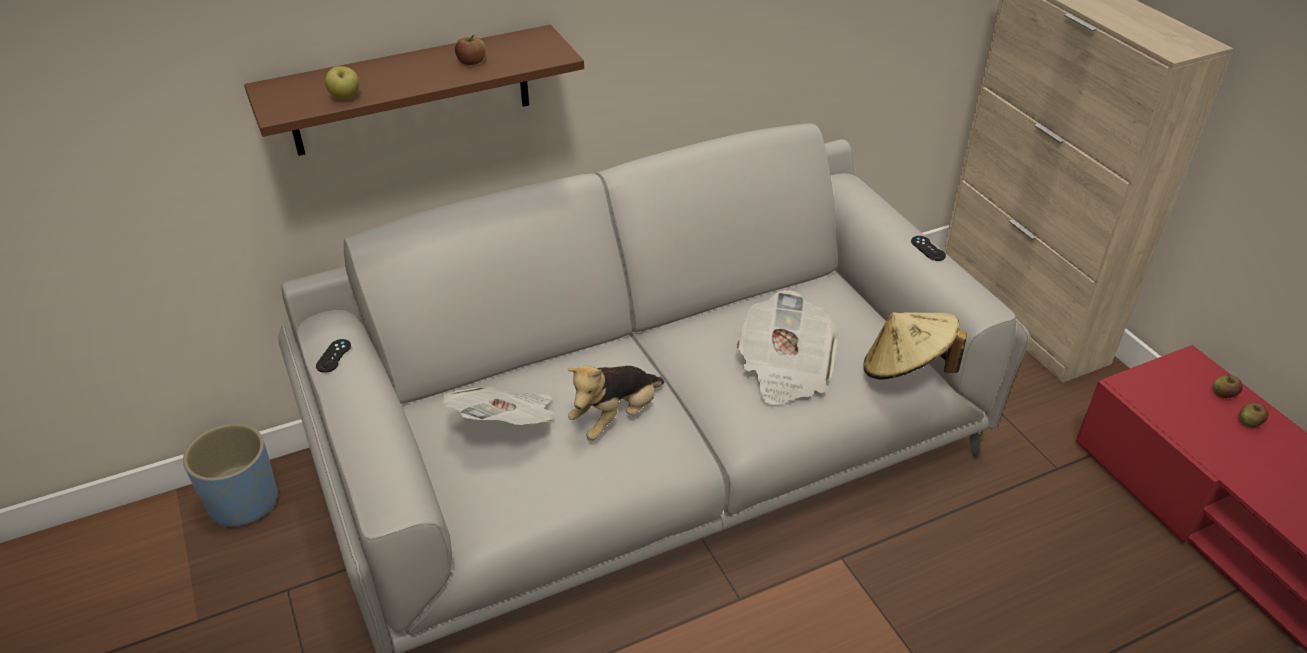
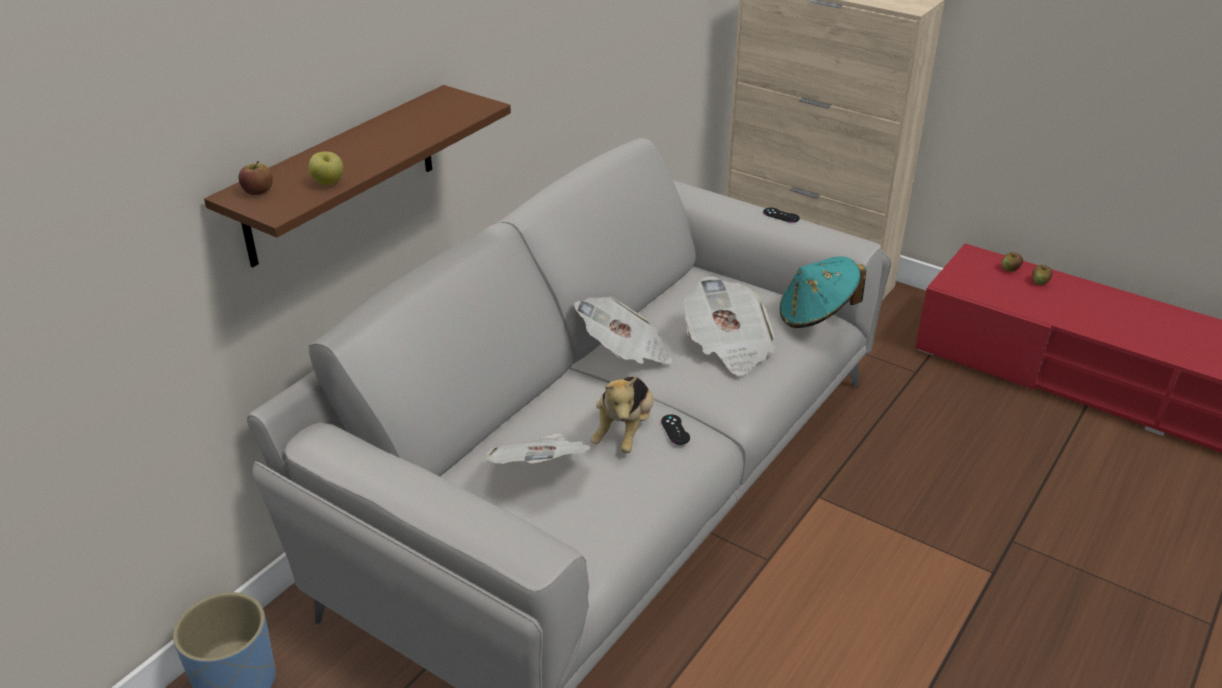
camera: 30 degrees left, 5 degrees down
(333, 356) = (356, 461): black game controller -> black game controller (675, 430)
(471, 62) = (411, 128): apple -> apple (258, 191)
(680, 339) = (625, 352): none -> newspaper
(906, 370) = (816, 316): beige hat -> turquoise hat

